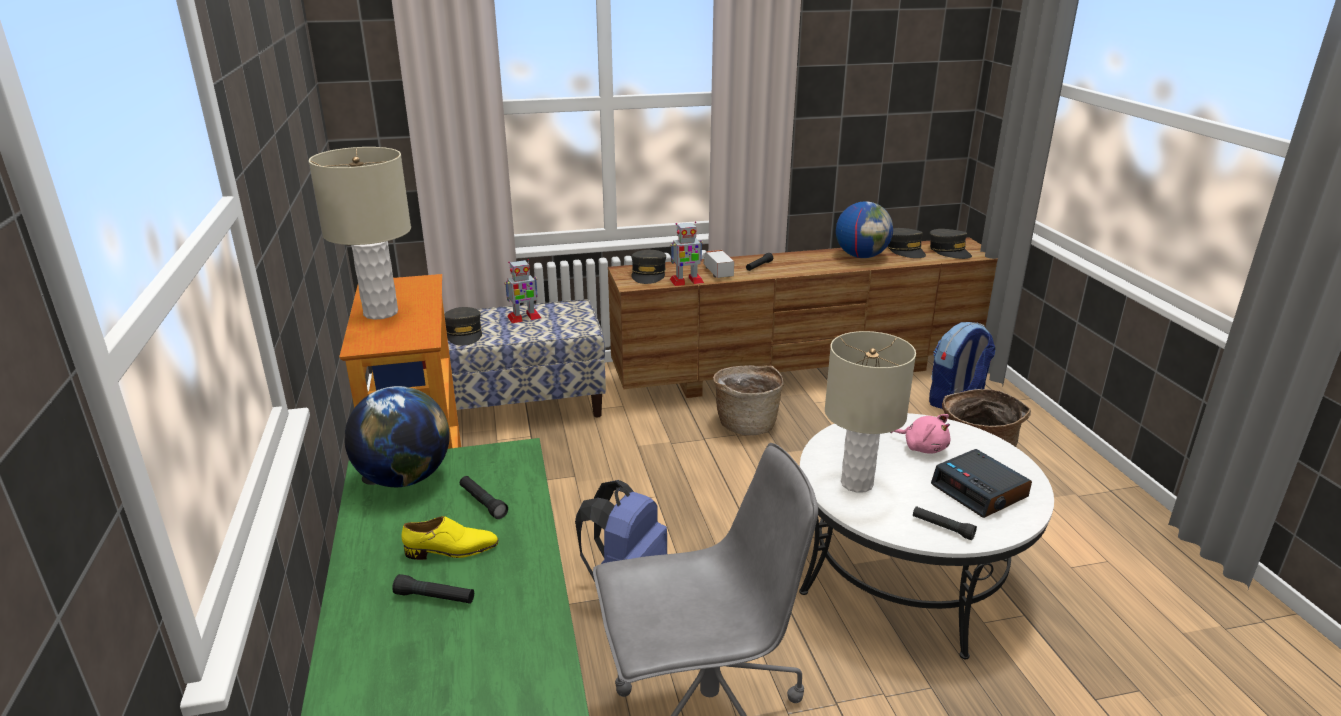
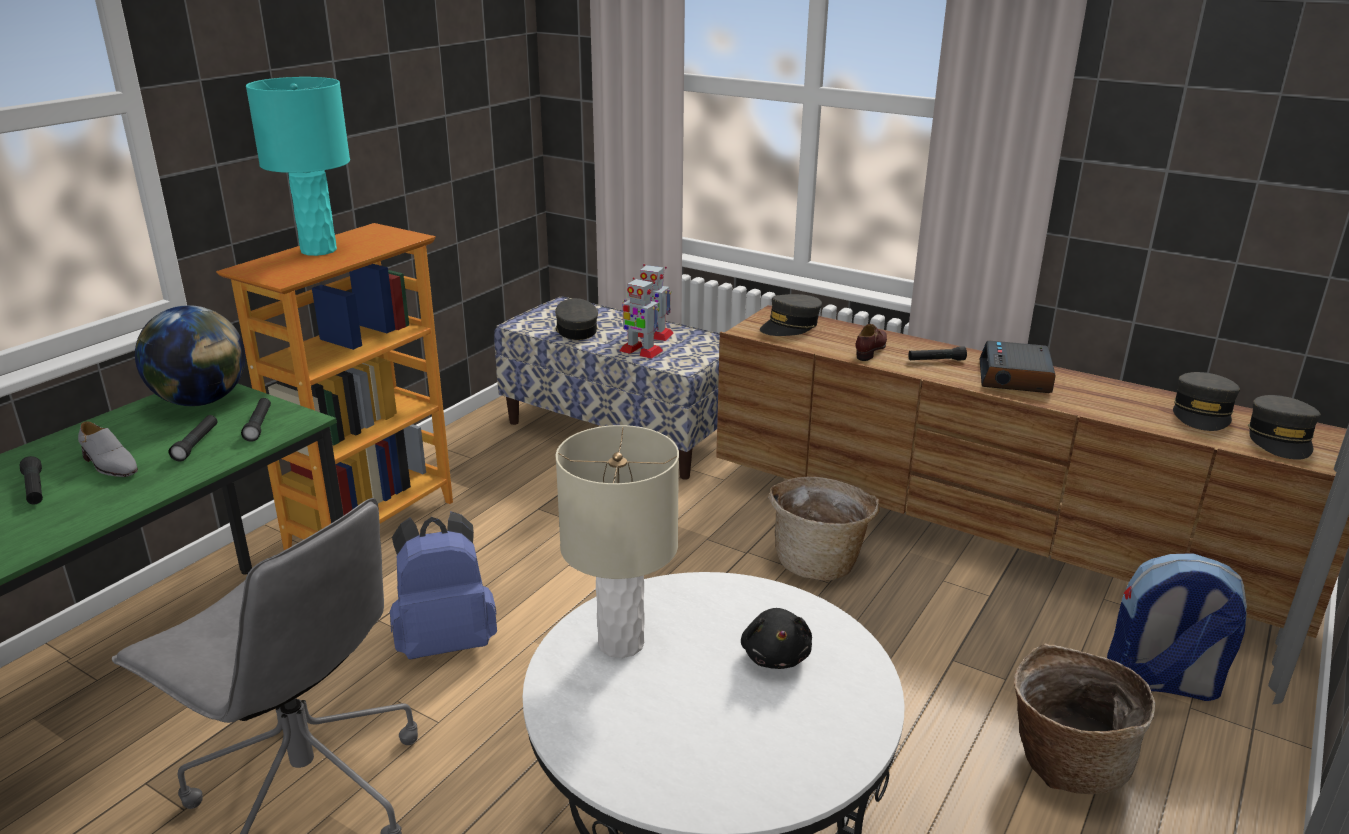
camera: 45 degrees right, 0 degrees up
(381, 312) = (319, 250): beige table lamp -> turquoise table lamp
(452, 550) = (109, 465): yellow shoe -> grey shoe
(464, 334) = (576, 330): grey cap -> grey cap turned 135 degrees clockwise
(686, 281) = (814, 346): toy robot -> toy robot (640, 351)
(717, 272) = (871, 349): toy truck -> brown shoe
(861, 256) = (1110, 397): globe -> none
(923, 447) = (775, 655): pink plush toy -> black plush toy
(942, 528) = (606, 745): black flashlight -> black flashlight (259, 425)
(980, 491) = (735, 743): alarm clock -> alarm clock (1015, 377)

